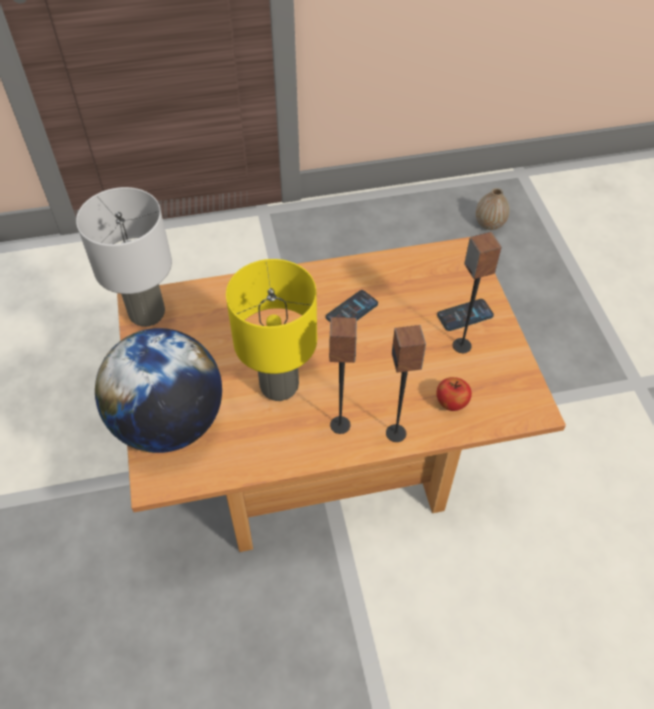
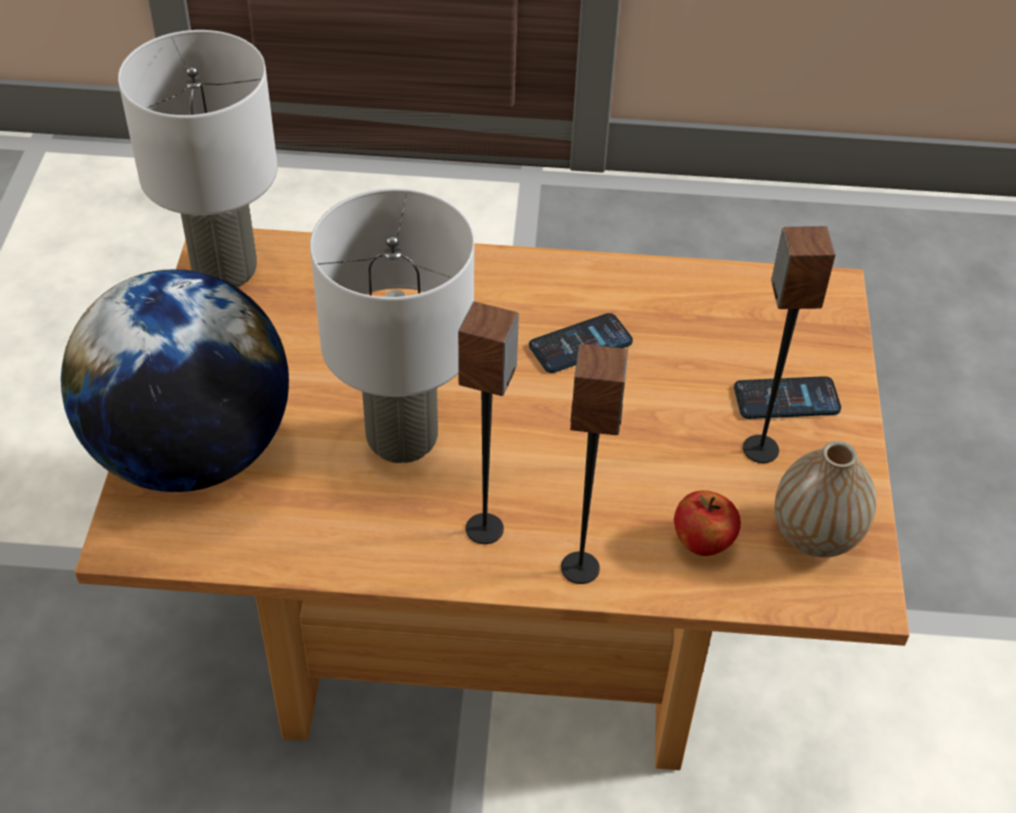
camera: 15 degrees right, 5 degrees down
(281, 385) = (405, 438): yellow table lamp -> white table lamp
(489, 224) = (942, 286): vase -> vase (815, 535)

